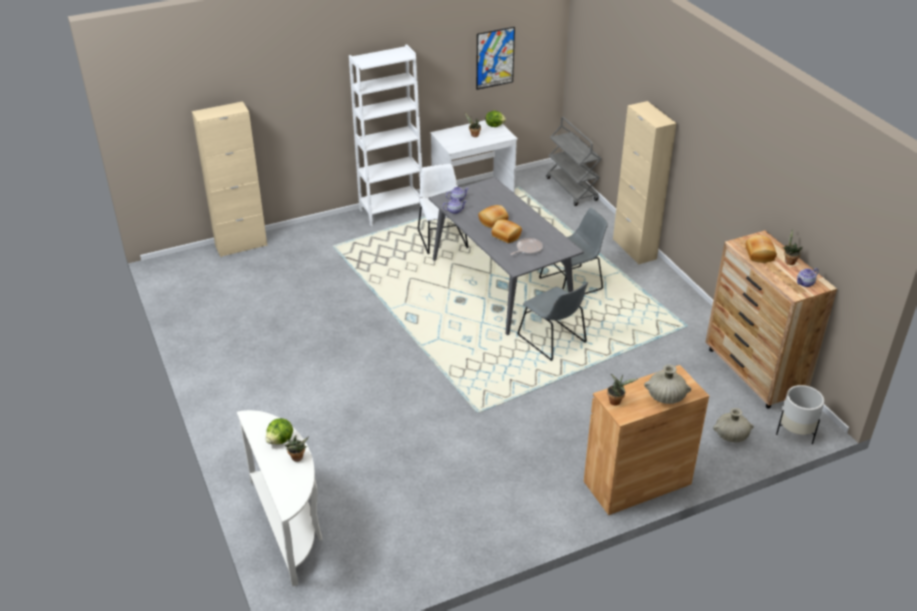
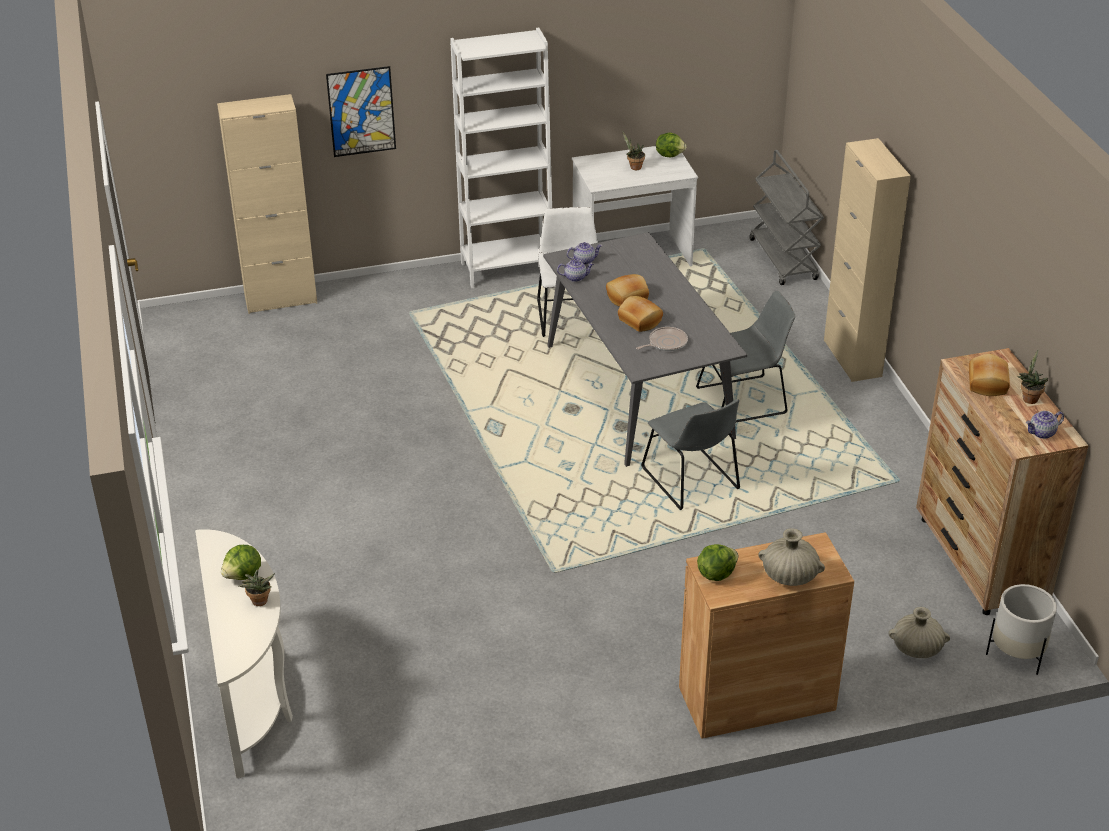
camera: 10 degrees right, 0 degrees up
(495, 58) = (676, 55): picture -> picture (361, 111)
(616, 401) = (716, 573): potted plant -> lettuce

